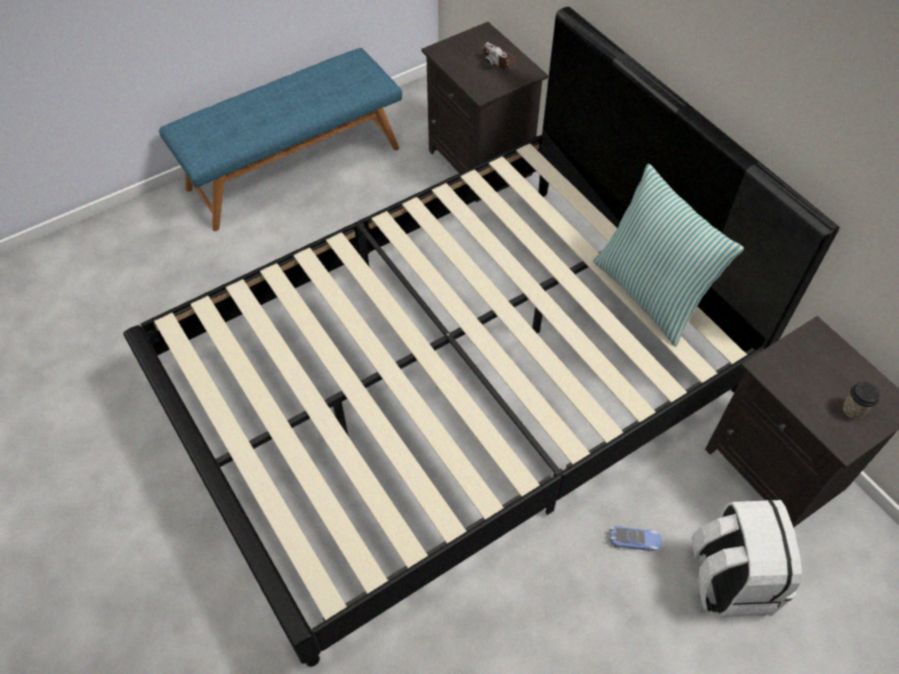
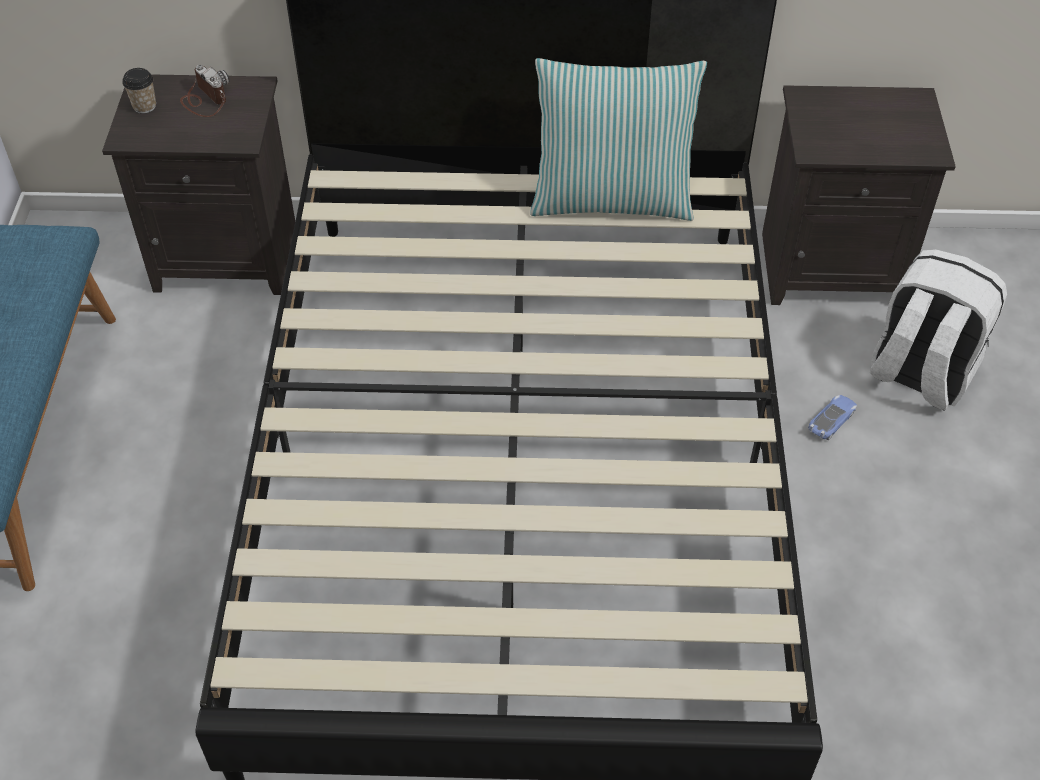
camera: 55 degrees left, 5 degrees down
(498, 60) = (205, 99): camera -> camera turned 120 degrees counterclockwise
(853, 410) = (902, 126): cup -> cup (144, 106)

